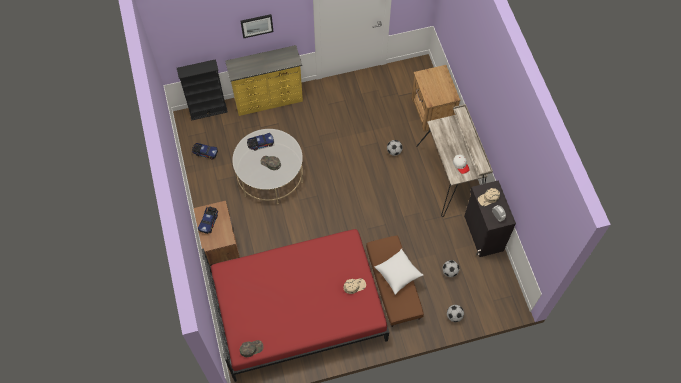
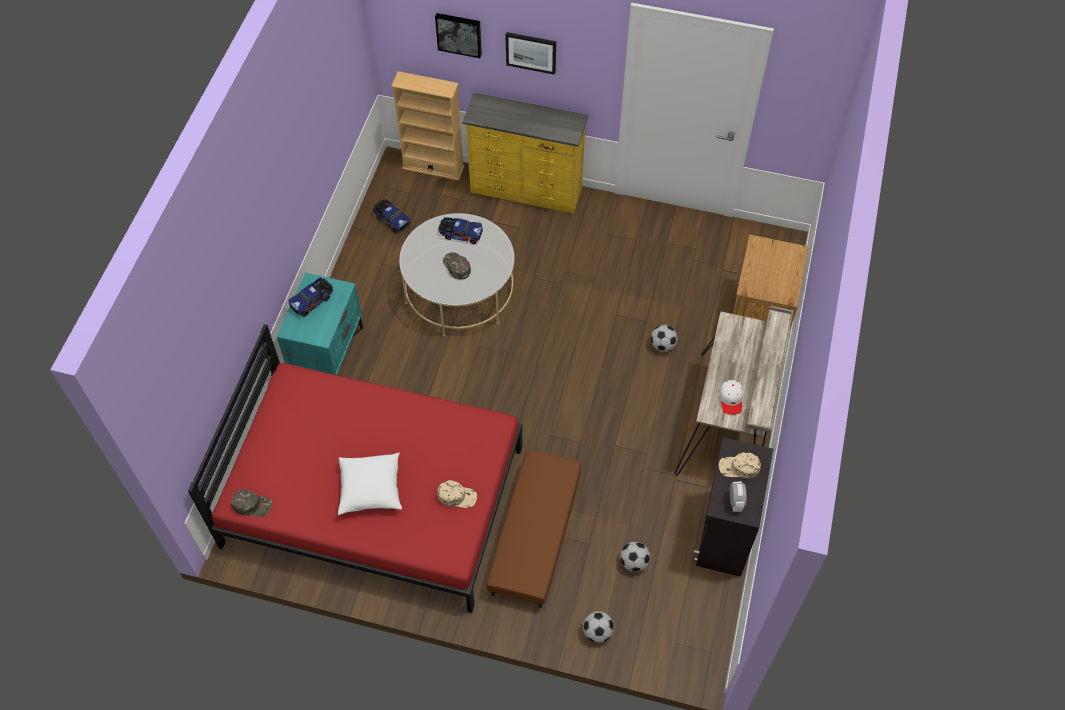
camera: 30 degrees right, 5 degrees down
(208, 111) = (433, 167): black bookcase -> beige bookcase
(211, 32) = (459, 34): none -> picture
(220, 245) = (328, 352): brown nightstand -> turquoise nightstand
(398, 274) = (543, 518): white pillow -> white pillow (371, 489)

